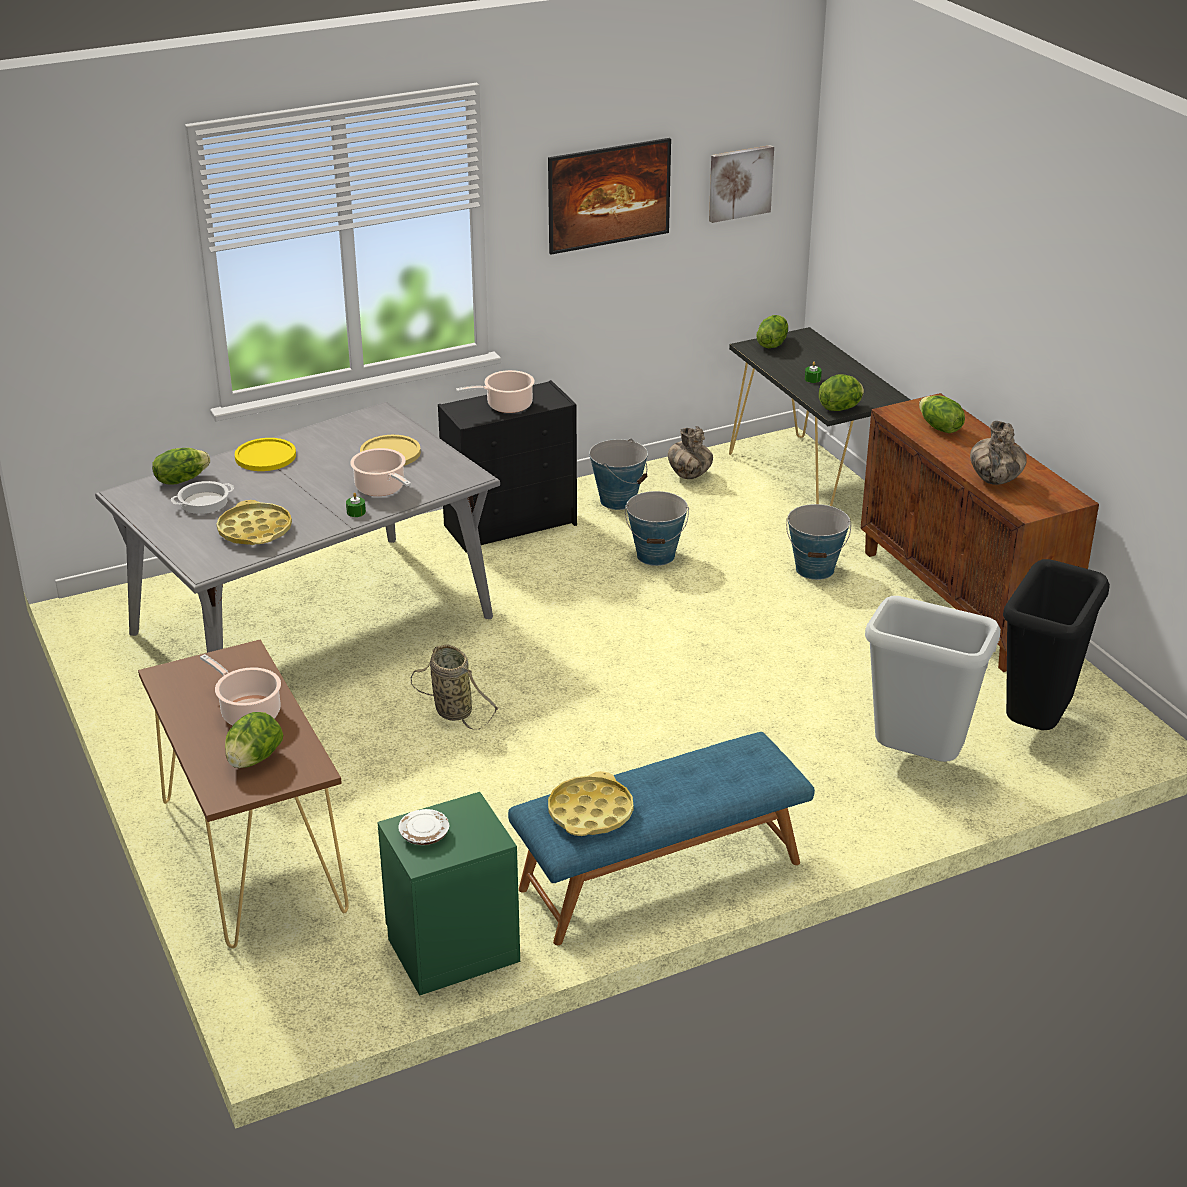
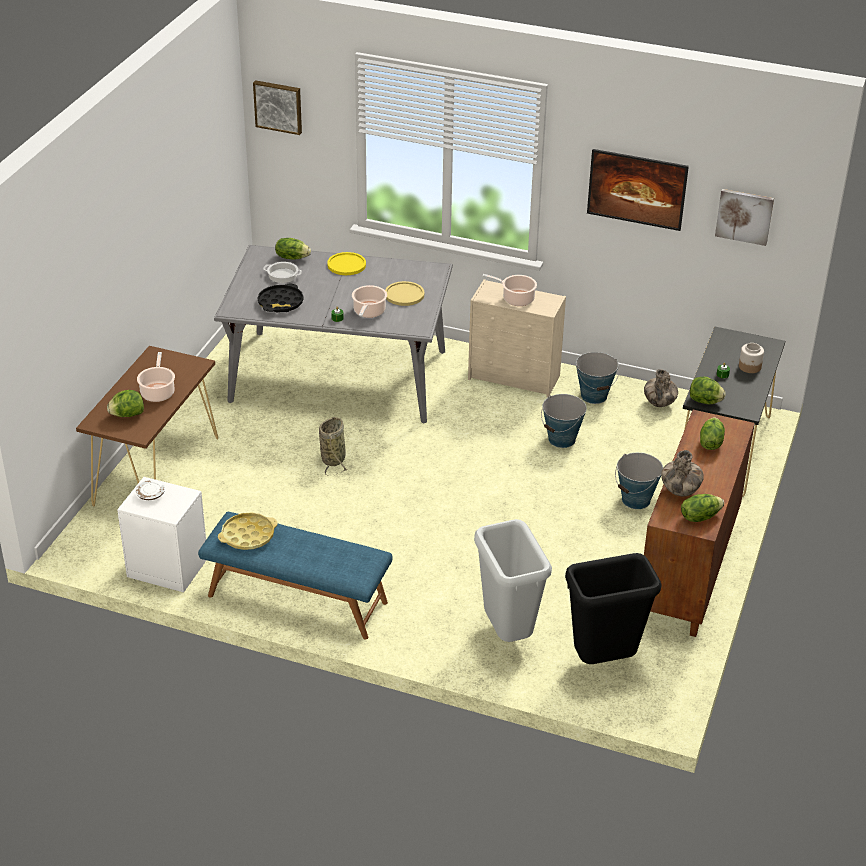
camera: 45 degrees right, 5 degrees up
(64, 259) = (278, 106): none -> picture
(255, 530) = (280, 302): yellow tray -> black tray
(450, 949) = (166, 566): green nightstand -> white nightstand
(512, 525) = (515, 377): black dresser -> beige dresser
(772, 343) = (740, 339): lettuce -> lettuce (699, 516)
(822, 361) = (750, 367): none -> jar

